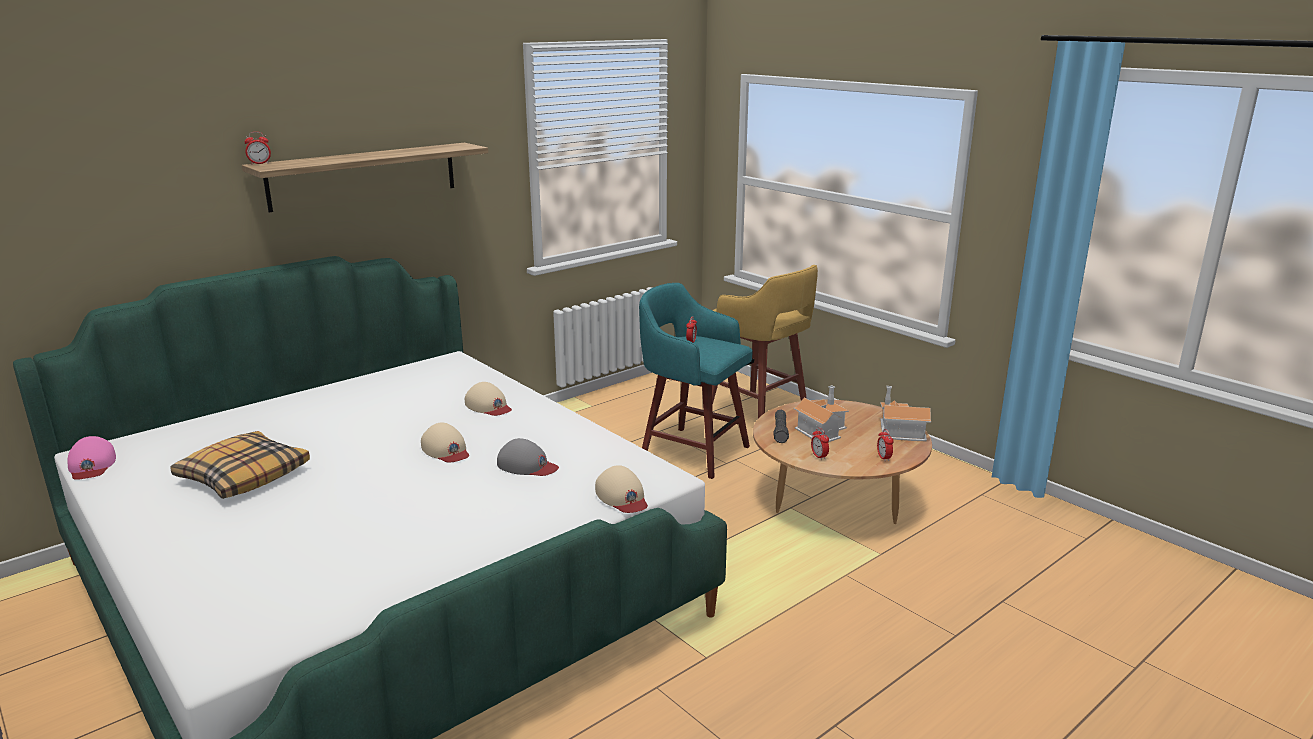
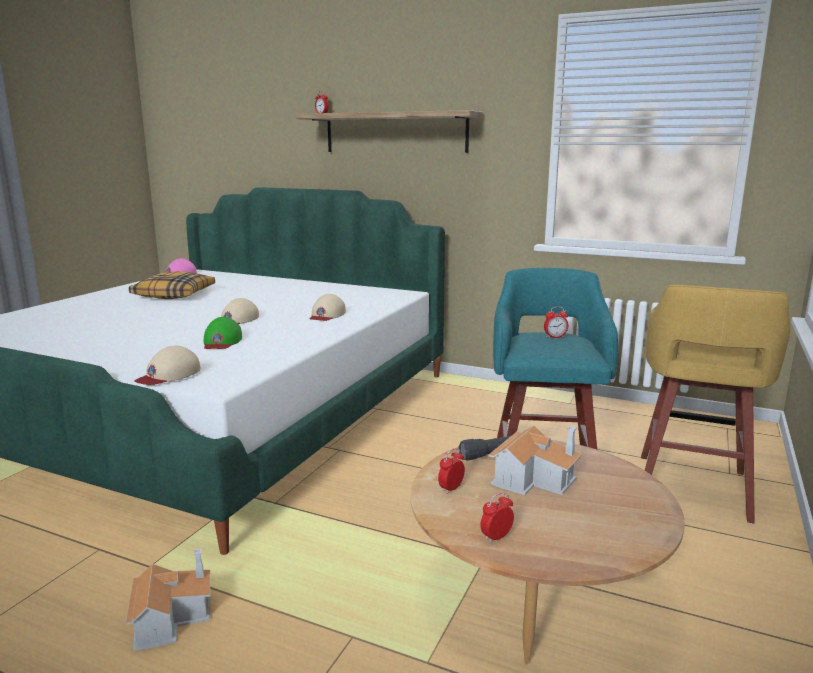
camera: 65 degrees right, 5 degrees down
(527, 465) = (222, 341): grey cap -> green cap
(898, 430) = (609, 538): toy house -> toy house (171, 617)

